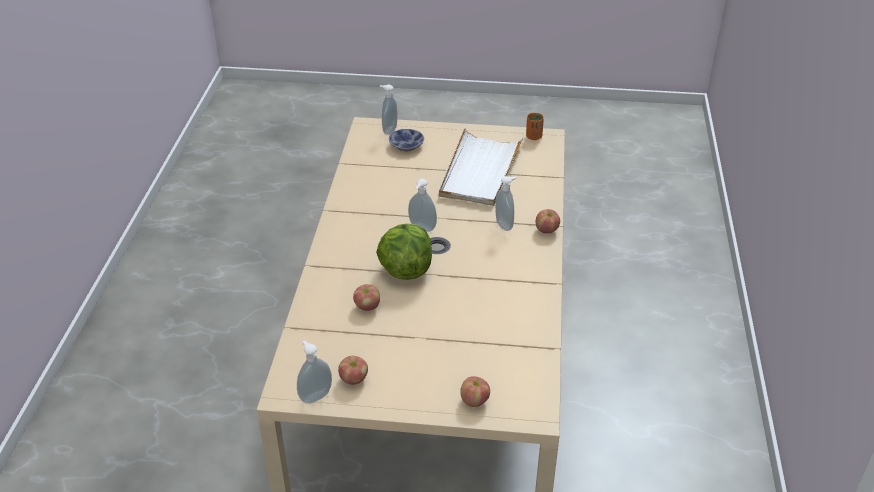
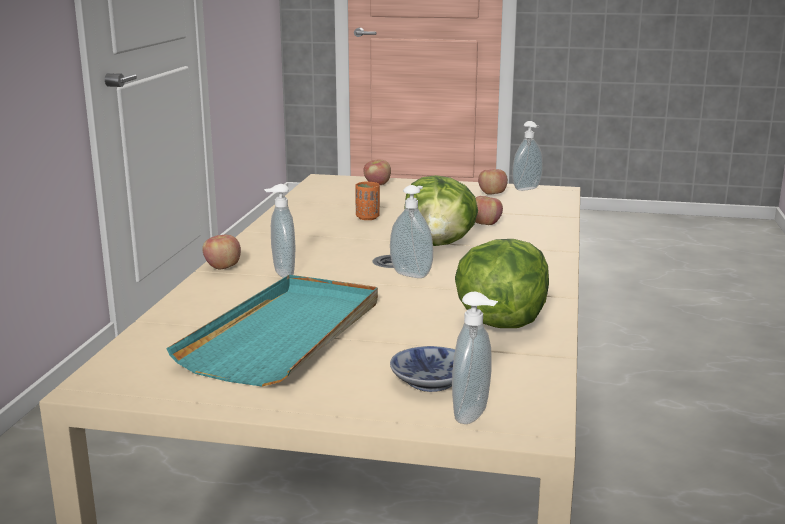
camera: 175 degrees left, 20 degrees down
(371, 185) = (501, 322): none -> lettuce
(480, 171) = (286, 334): white tray -> turquoise tray
(533, 136) = (128, 386): orange cup -> orange cup (367, 217)

